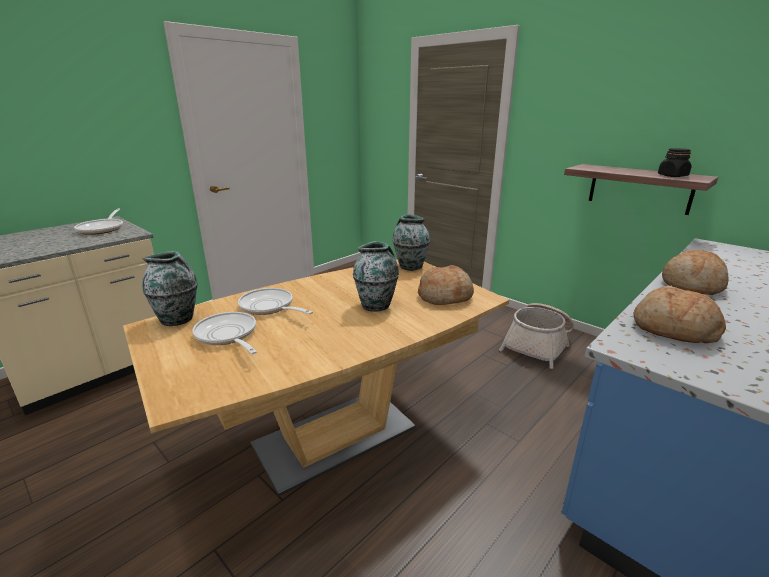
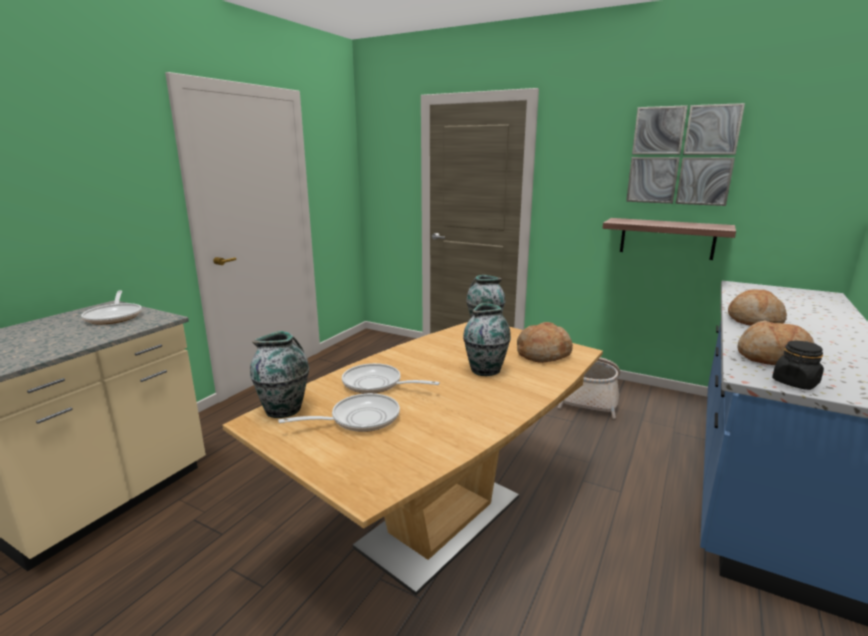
camera: 15 degrees left, 5 degrees down
(228, 336) = (359, 419): frying pan -> frying pan turned 120 degrees clockwise
(663, 96) = (681, 155): none -> picture
(672, 176) = (700, 226): black jar -> black jar (795, 383)

